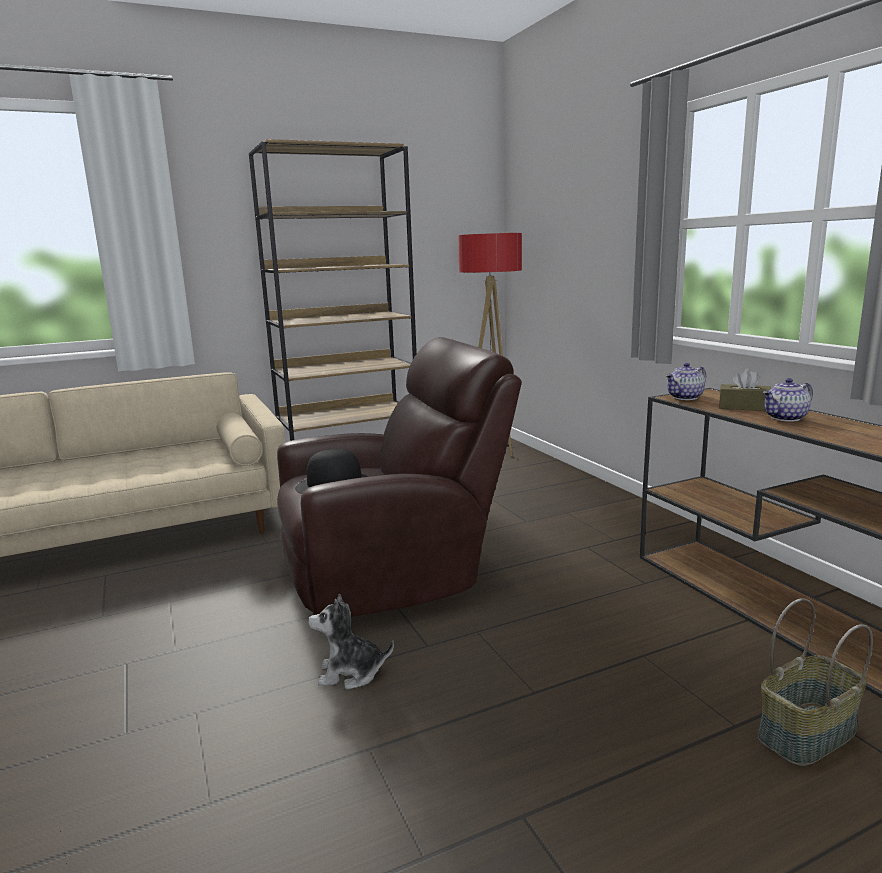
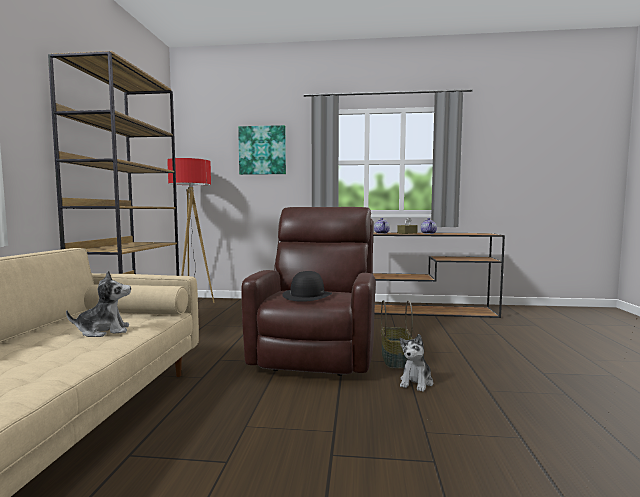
camera: 60 degrees left, 10 degrees down
(168, 464) = (104, 331): none -> plush toy
(589, 205) = (262, 150): none -> picture
(808, 735) = (508, 329): basket -> basket (396, 360)

